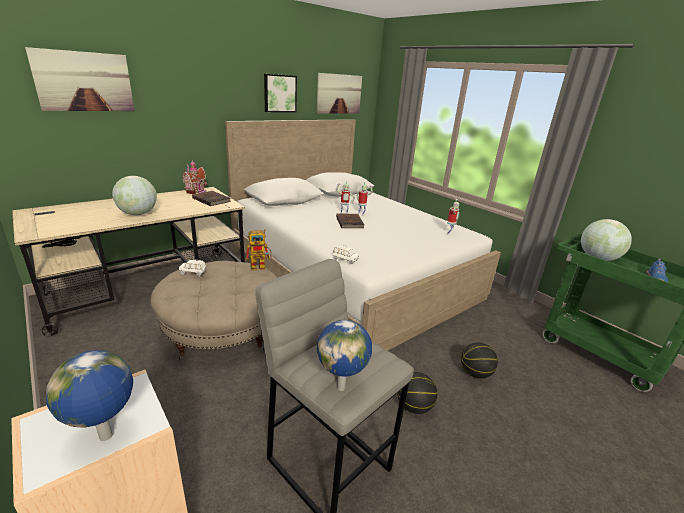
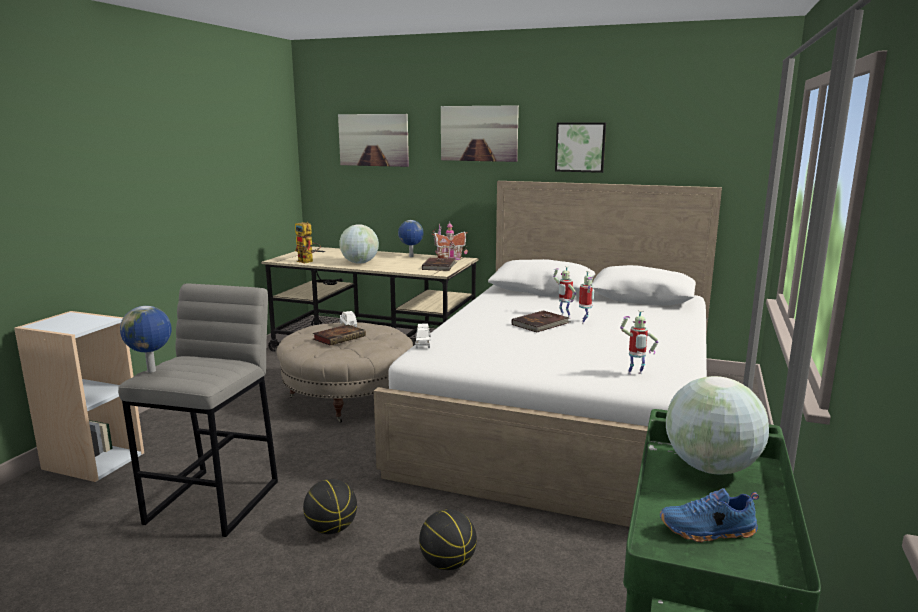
camera: 60 degrees right, 10 degrees down
(106, 437) = (61, 327): globe -> globe (411, 257)
(221, 285) = (340, 338): none -> book
(261, 266) = (400, 339): toy robot -> toy robot (308, 262)
(339, 94) = (692, 146): picture -> picture (479, 133)

